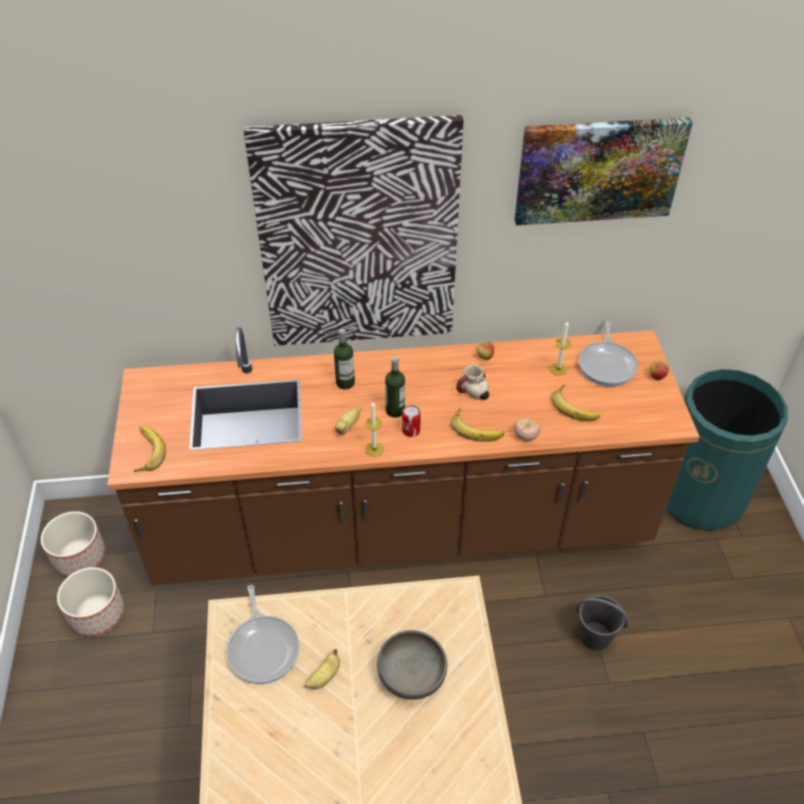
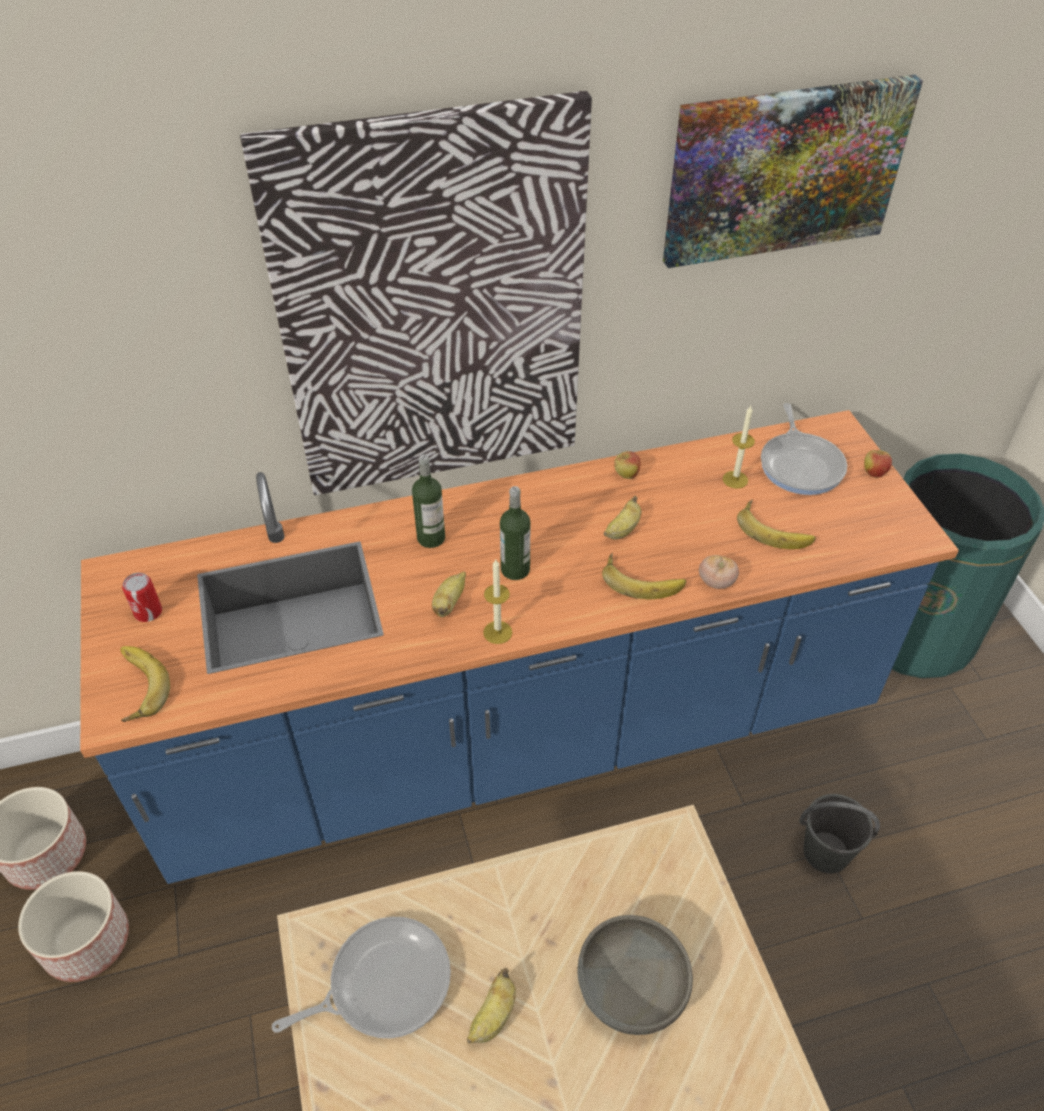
camera: 10 degrees left, 0 degrees up
(263, 648) = (383, 983): frying pan -> frying pan turned 90 degrees counterclockwise
(402, 527) = (522, 735): brown counter -> blue counter
(411, 430) = (546, 597): can -> can (148, 612)
(472, 394) = (622, 530): mug -> banana

